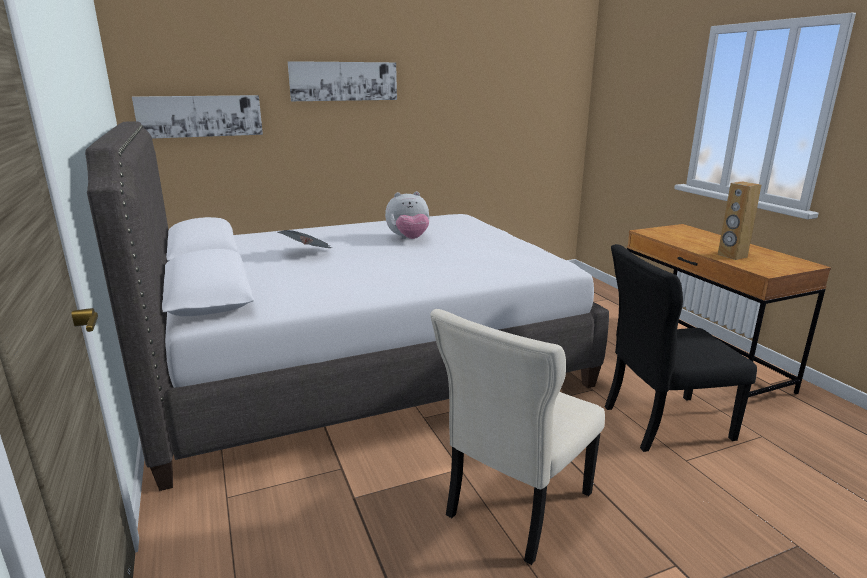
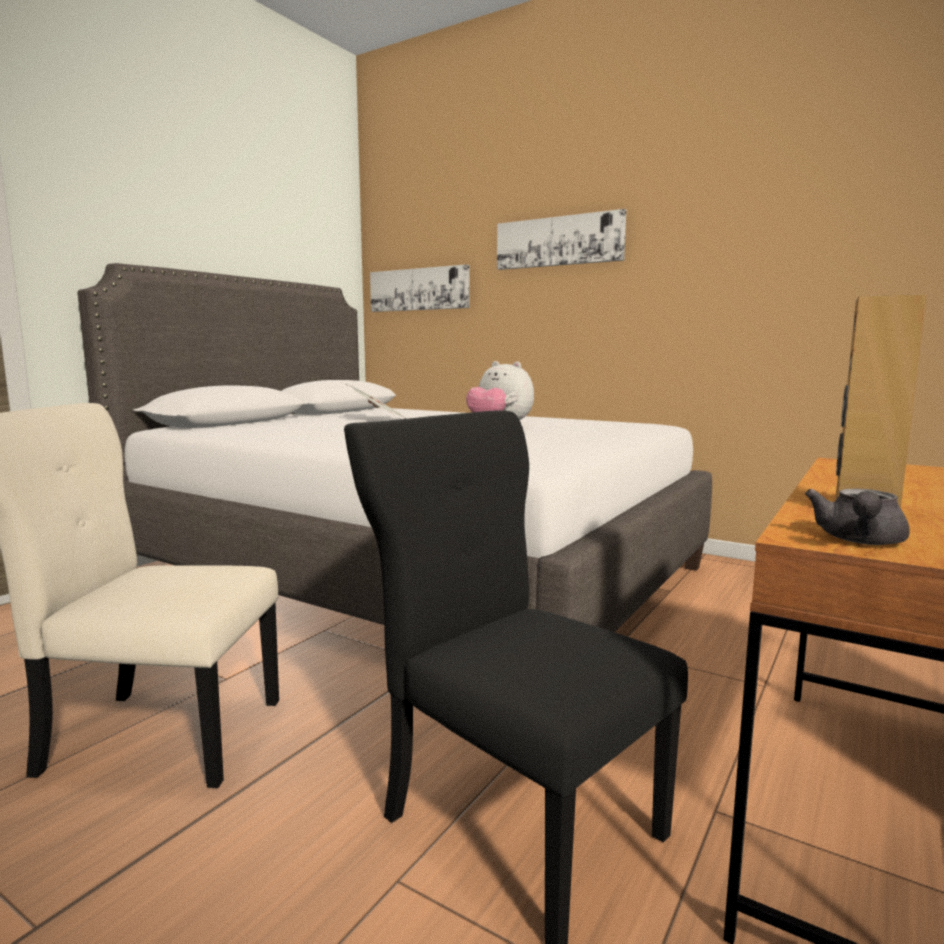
camera: 55 degrees right, 10 degrees down
(773, 269) = (859, 541): none -> grey teapot

